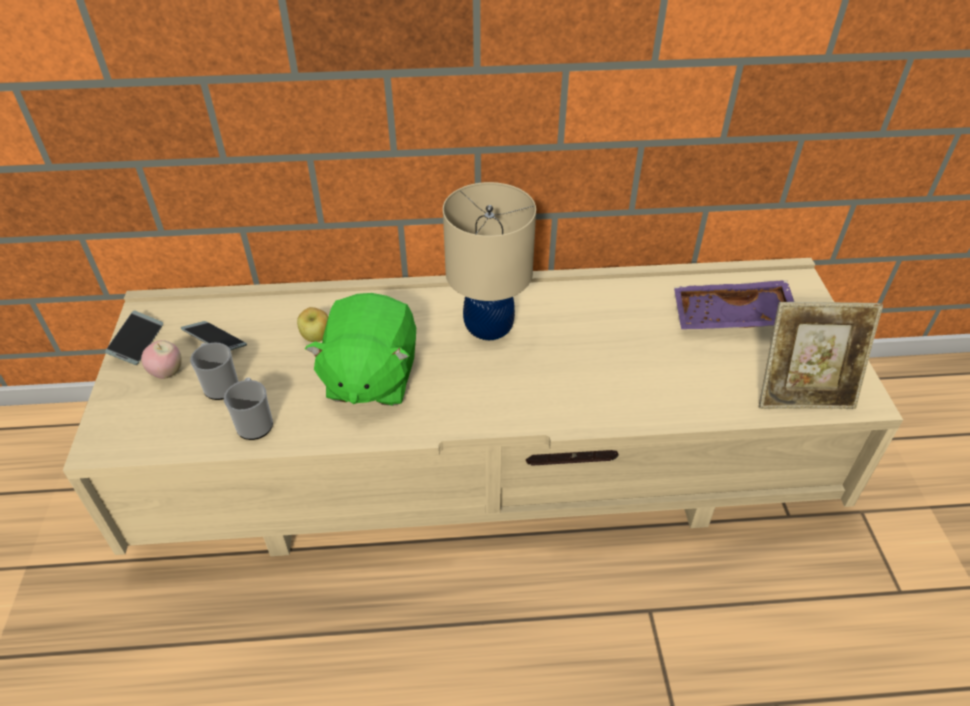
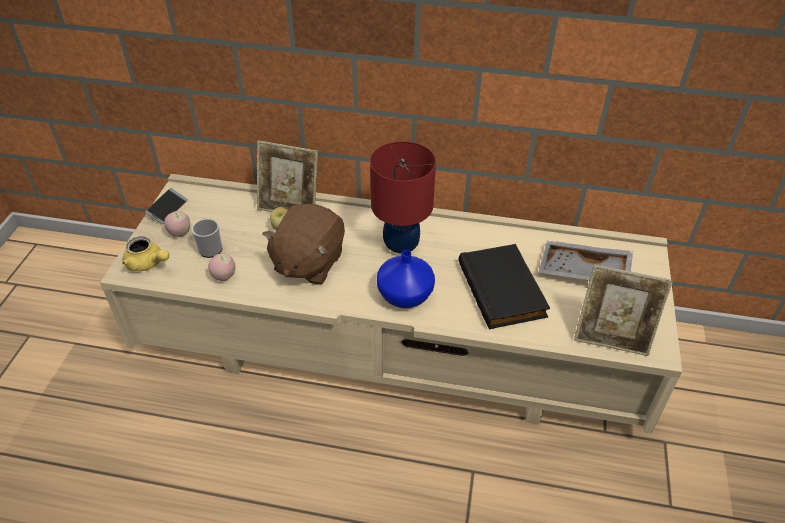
camera: 15 degrees right, 0 degrees up
(131, 427) = (148, 263): none -> yellow teapot
(215, 341) = (216, 218): phone -> none
(255, 422) = (224, 277): mug -> apple
(317, 307) = (290, 207): none -> picture frame
(370, 378) = (308, 263): green plush toy -> brown plush toy
(486, 330) = (399, 245): beige table lamp -> red table lamp
(519, 395) = (404, 295): none -> blue vase
(645, 361) = (504, 289): none -> black book
(731, 319) = (583, 272): purple tray -> grey tray

